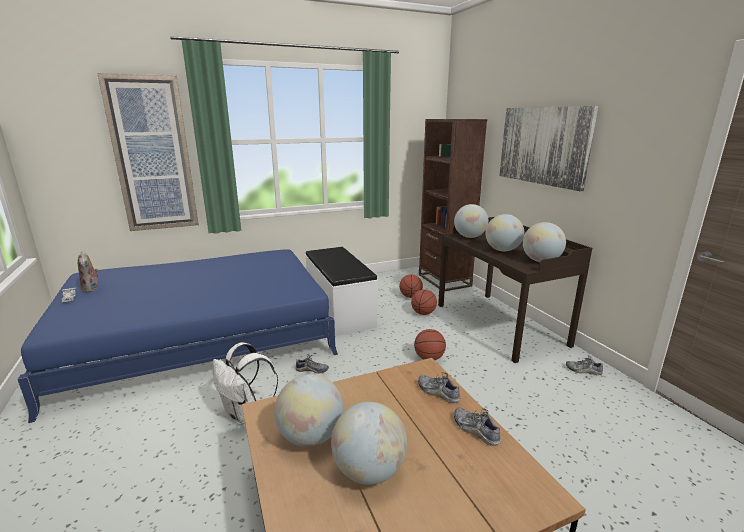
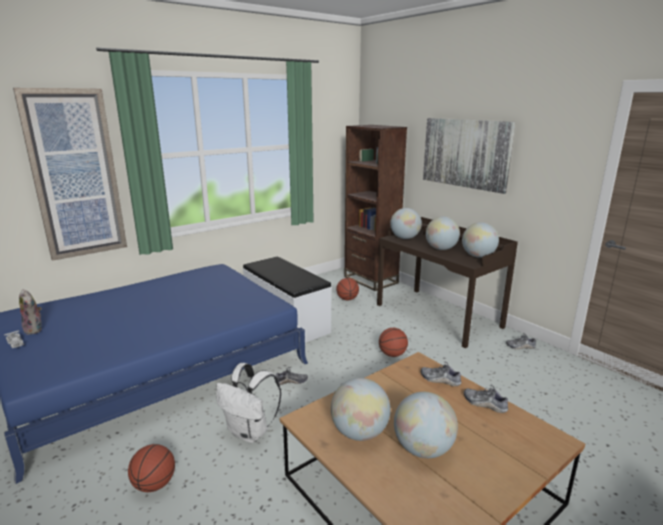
camera: 15 degrees left, 0 degrees up
(423, 313) = (367, 314): basketball -> basketball (154, 484)

